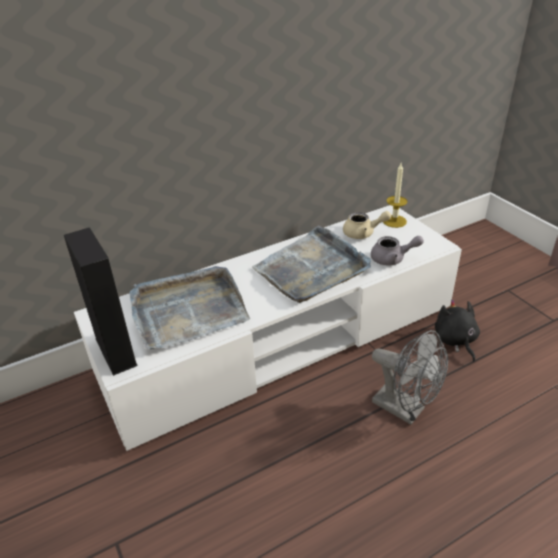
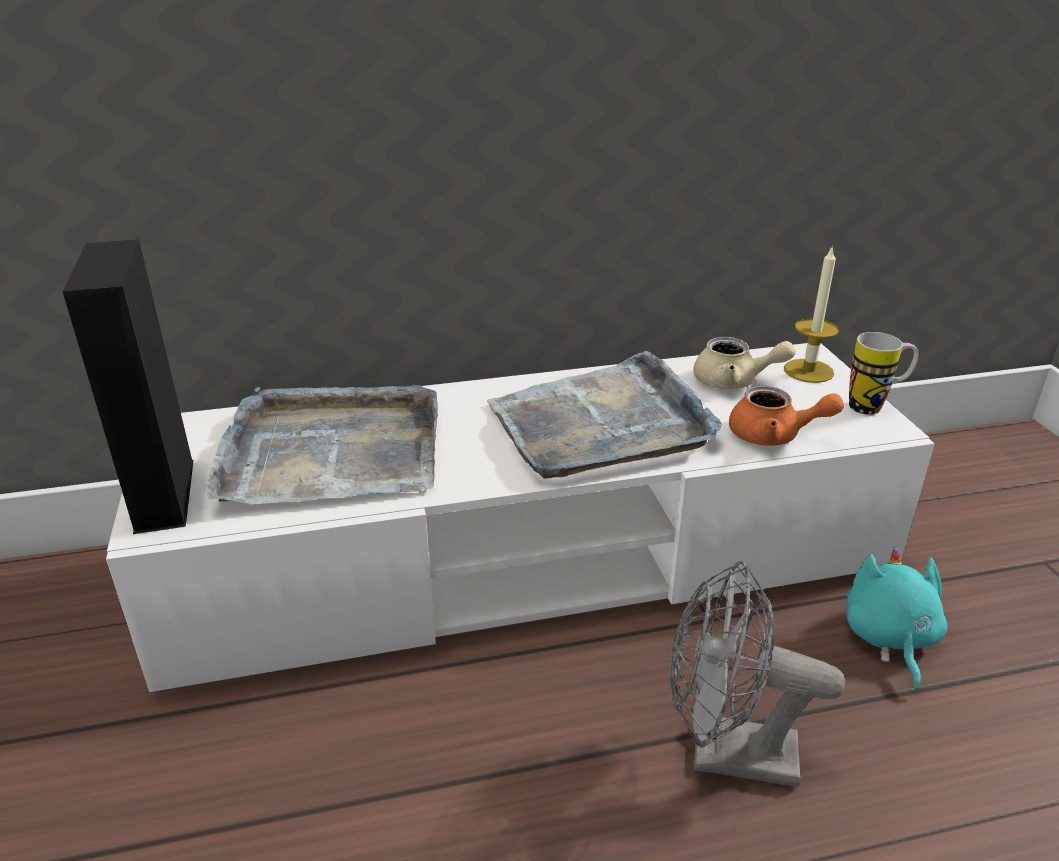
camera: 15 degrees right, 5 degrees down
(392, 259) = (774, 436): grey teapot -> orange teapot
(405, 409) = (726, 754): grey fan -> grey fan turned 135 degrees clockwise
(430, 235) = (875, 406): none -> mug
(455, 340) = (889, 638): black plush toy -> turquoise plush toy

